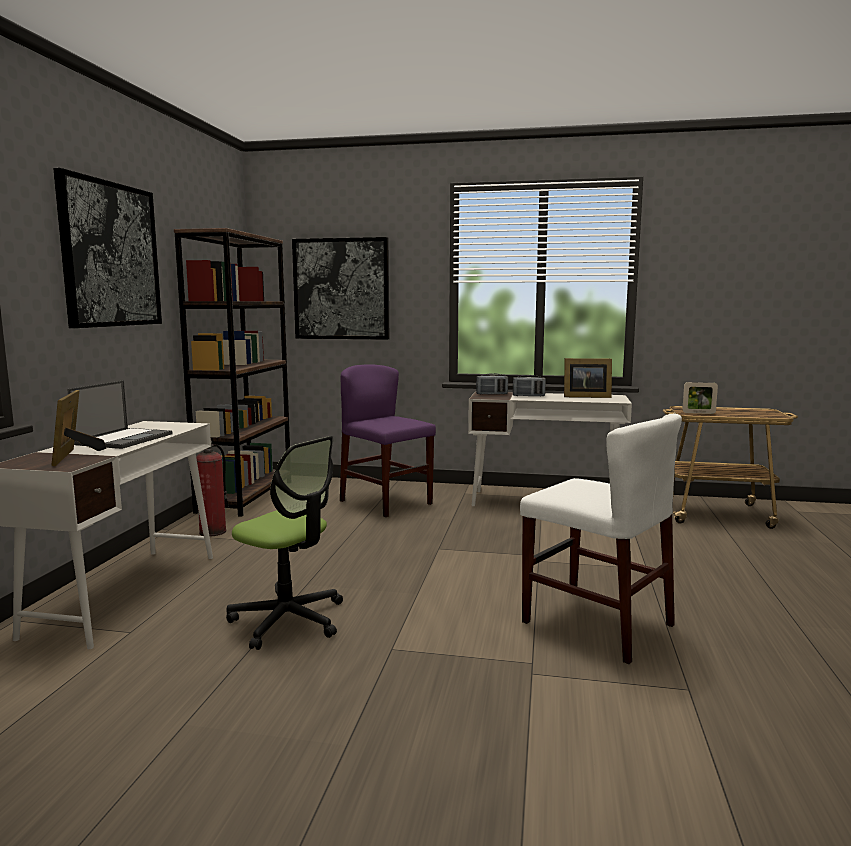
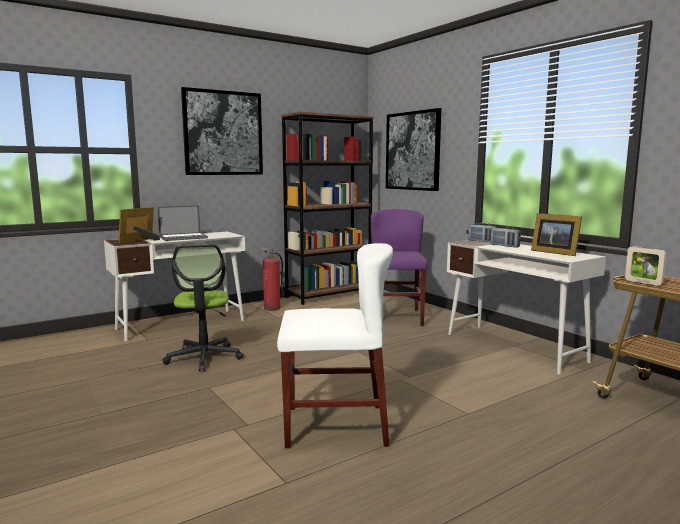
camera: 45 degrees right, 0 degrees up
(597, 623) = (335, 425): white chair -> white chair turned 90 degrees counterclockwise

